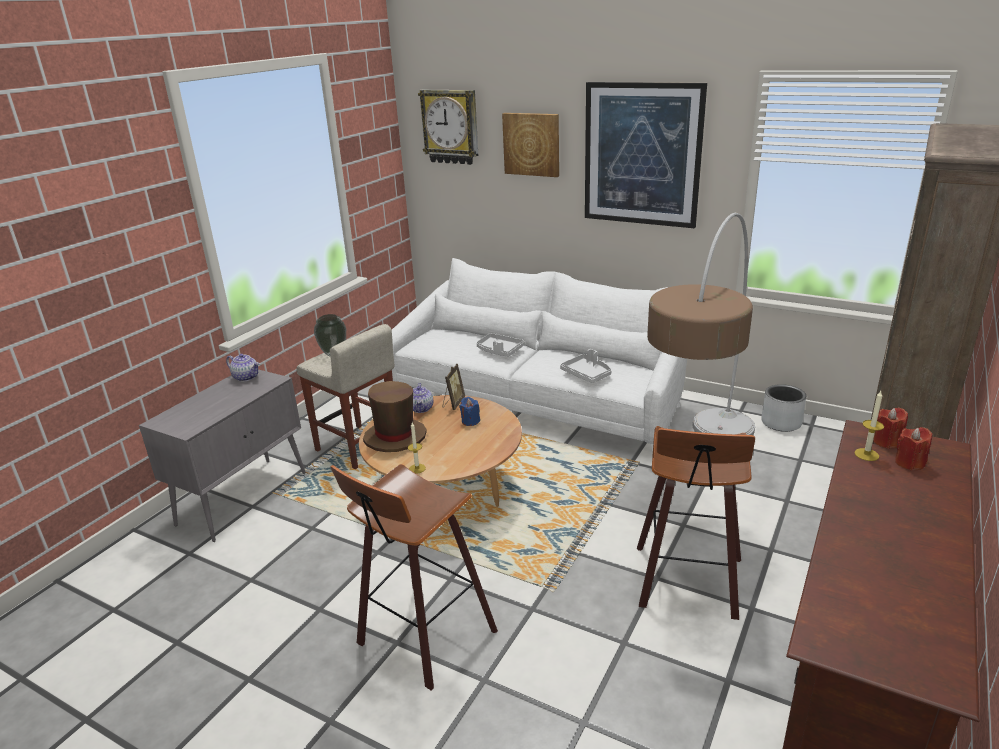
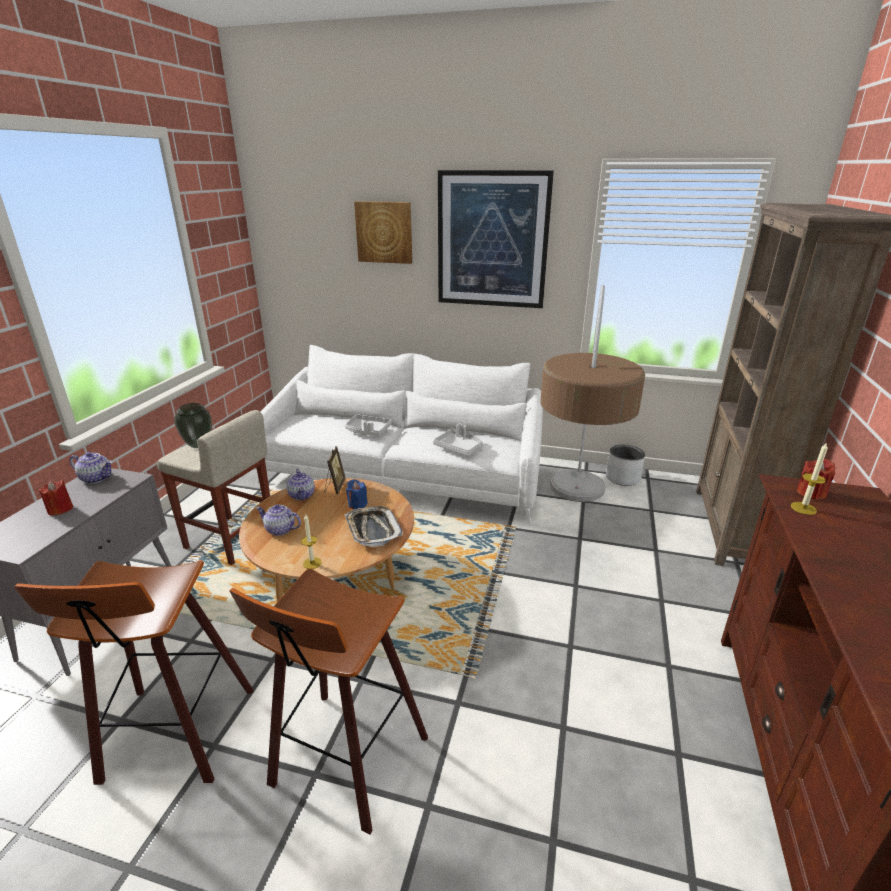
camera: 15 degrees left, 0 degrees up
(395, 437) = (280, 530): brown hat -> teapot
(450, 126) = (301, 216): wall clock -> none
(478, 445) = (373, 530): none -> tray
(688, 584) = (602, 648): stool -> stool (175, 737)
(909, 463) = (846, 513): red candle -> red candle (60, 509)

